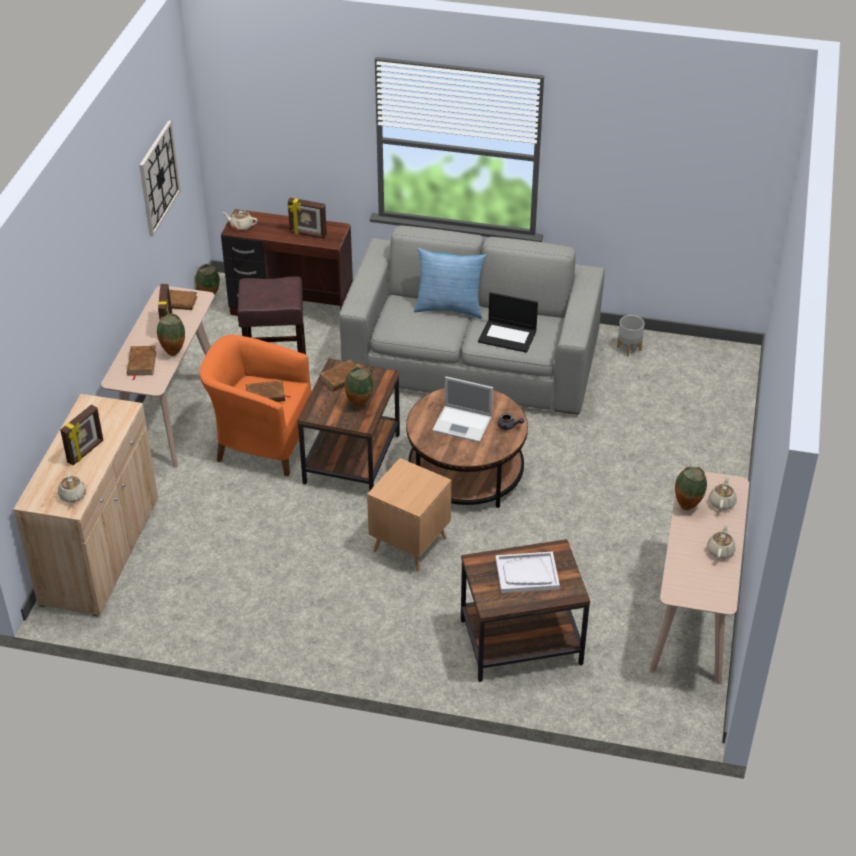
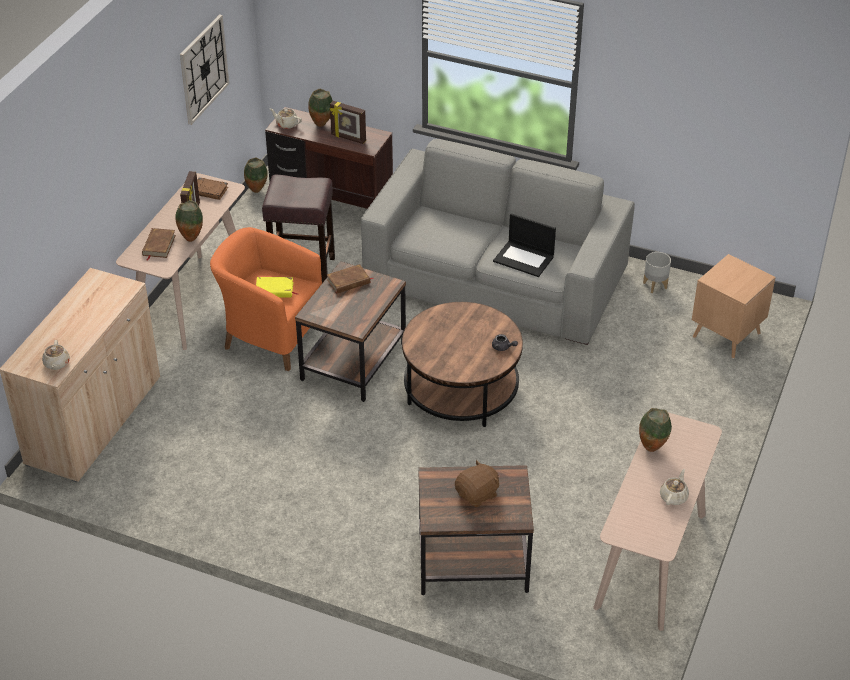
camera: 10 degrees right, 0 degrees up
(86, 452) = (80, 323): picture frame -> none
(265, 395) = (274, 290): brown book -> yellow book
(359, 405) = (358, 309): vase -> vase (321, 125)
(410, 545) = (388, 452): brown side table -> brown side table (726, 335)
(449, 308) = (474, 225): pillow -> none
(463, 424) = (458, 340): laptop -> none
(526, 574) = (477, 494): white tray -> brown plush toy
(722, 502) = (688, 448): beige teapot -> none

